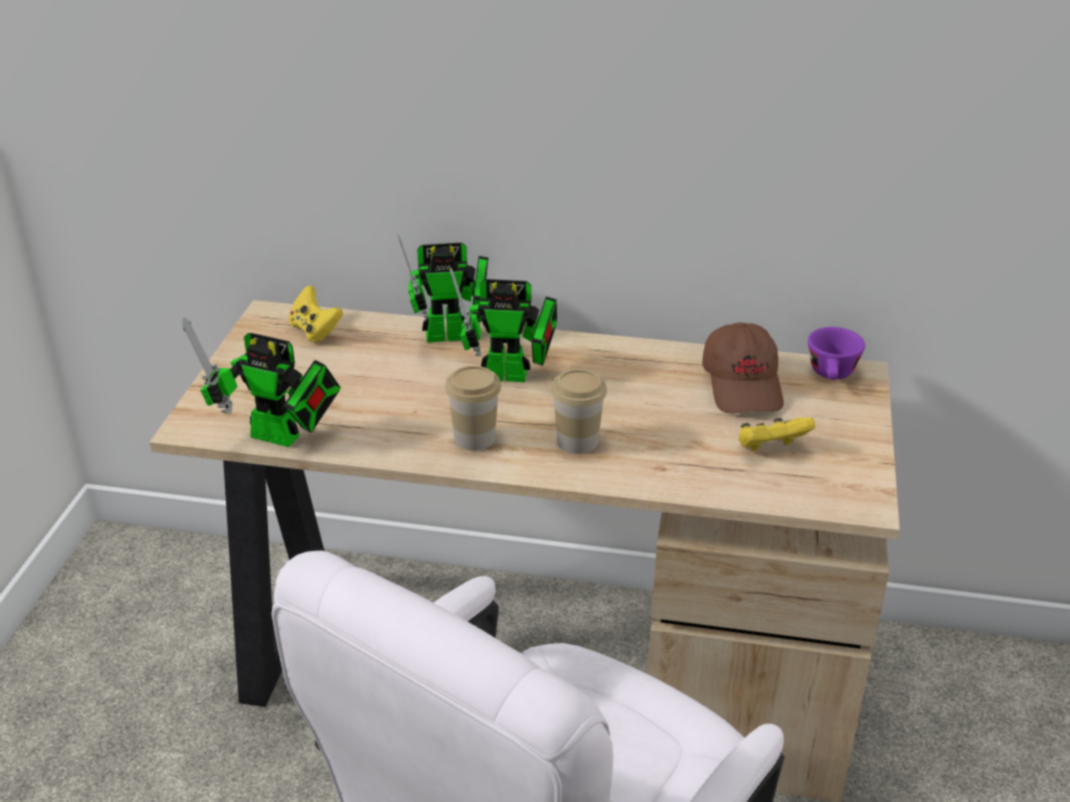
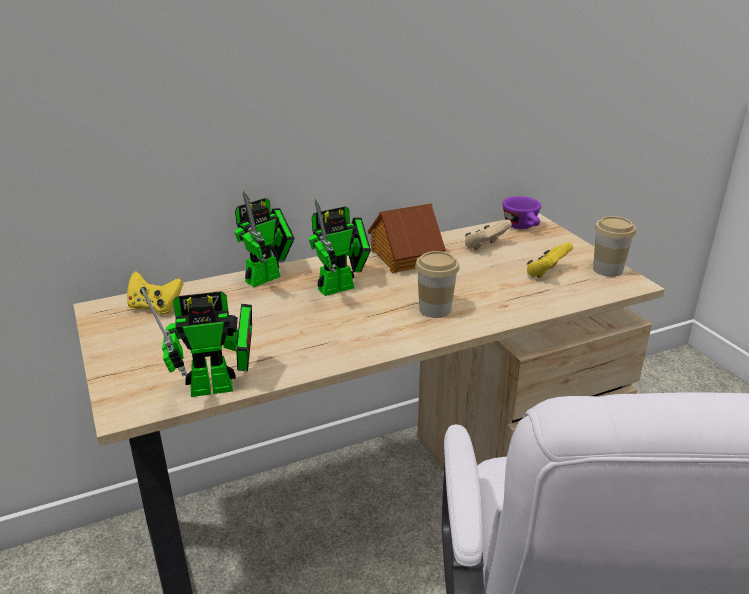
camera: 35 degrees left, 5 degrees down
(474, 438) = (366, 332): cup -> cup (607, 270)
(627, 363) = (403, 257): none -> toy house
(743, 385) = (485, 247): brown cap -> beige game controller

